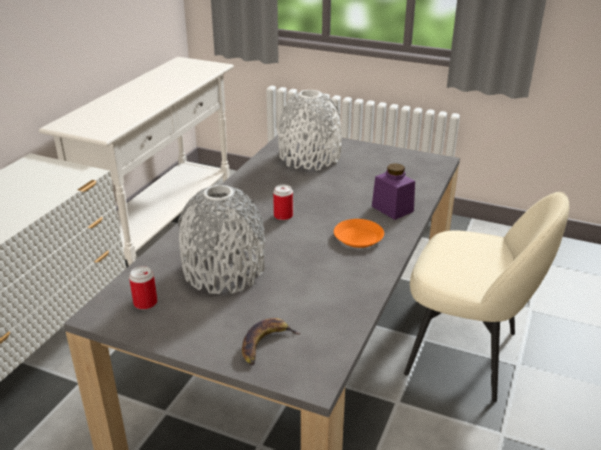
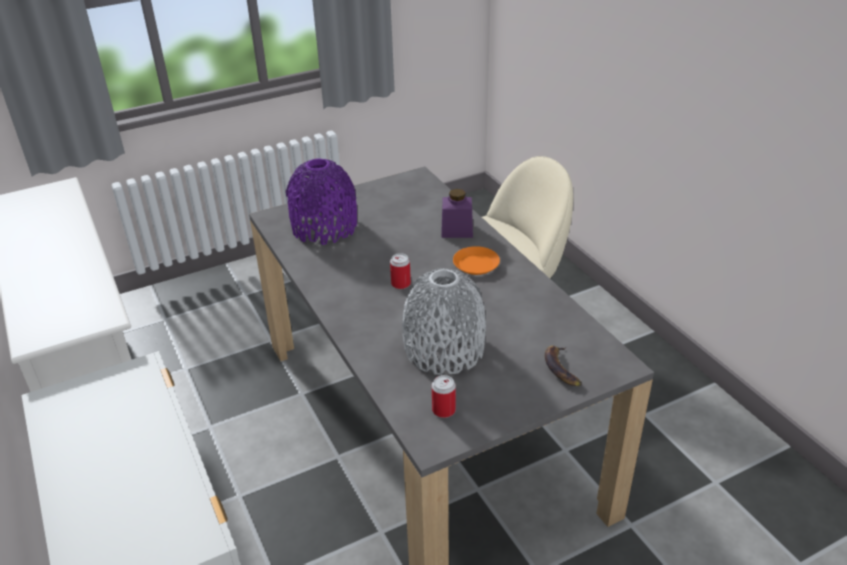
camera: 50 degrees left, 5 degrees up
(309, 157) = (324, 227): white vase -> purple vase

